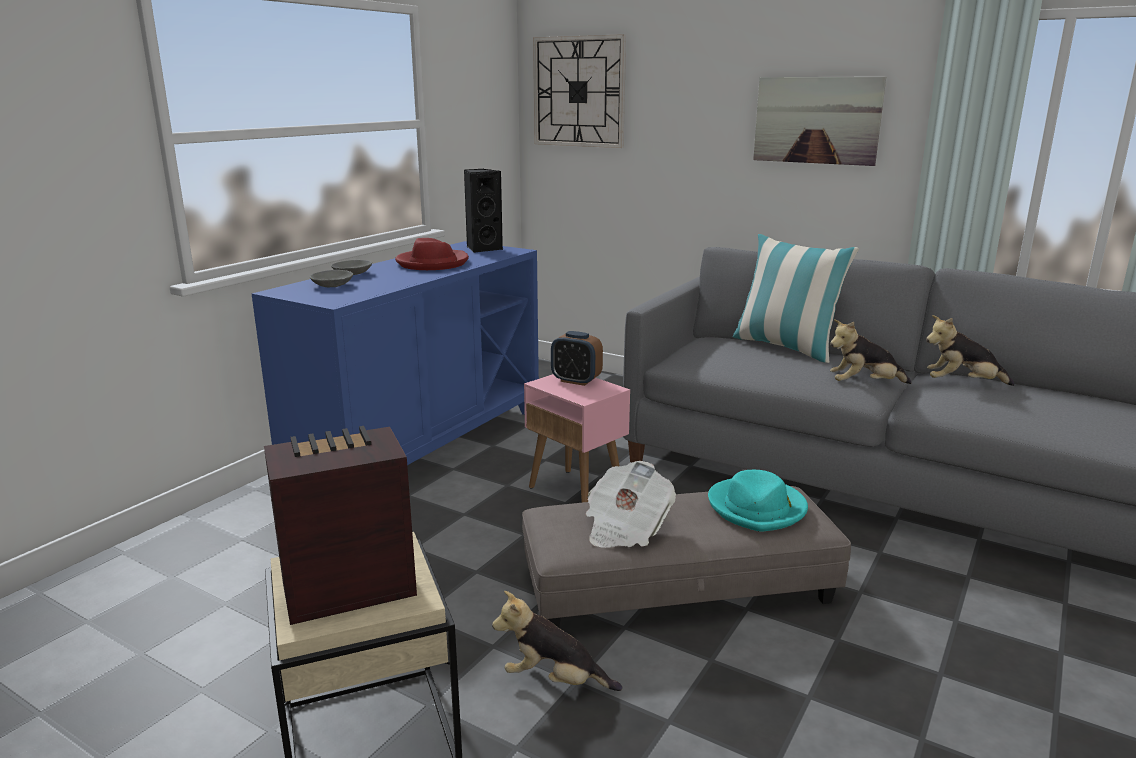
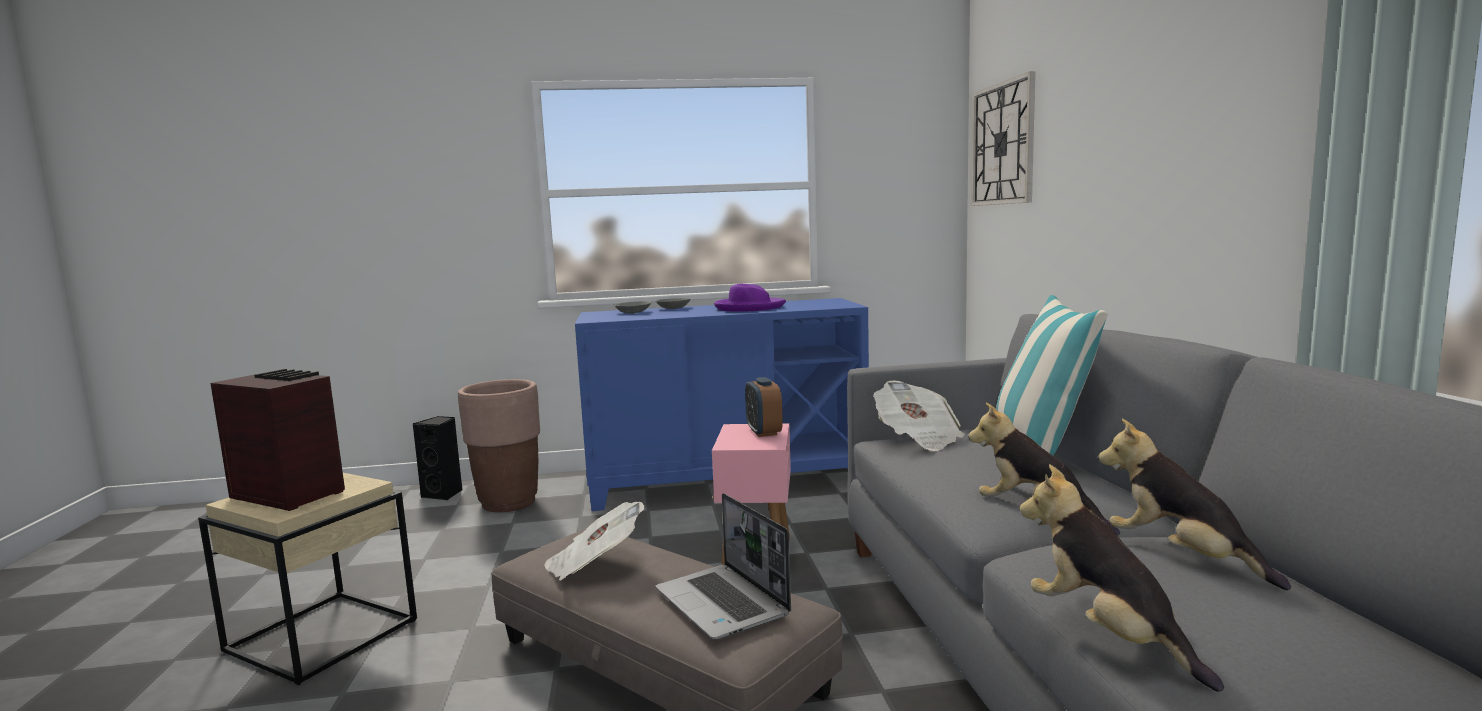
camera: 50 degrees right, 10 degrees down
(237, 548) = (508, 503): none -> brown planter
(432, 263) = (748, 307): red hat -> purple hat
(483, 248) = (828, 303): black speaker -> black speaker (444, 494)
(554, 680) = (444, 671): plush toy -> plush toy (1107, 635)
(708, 356) = (918, 438): none -> newspaper
(757, 508) = (724, 603): turquoise hat -> laptop
(816, 120) = (1203, 139): picture -> none

